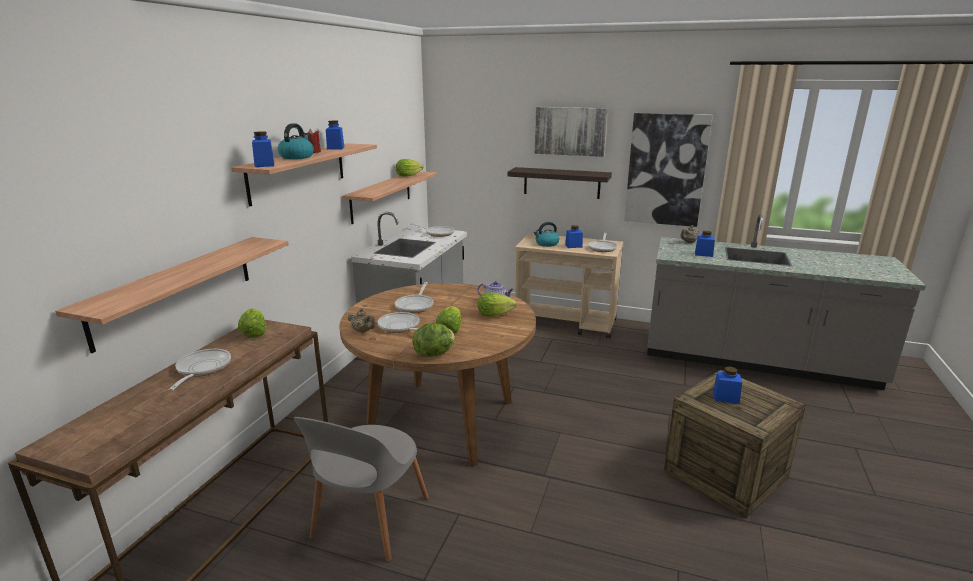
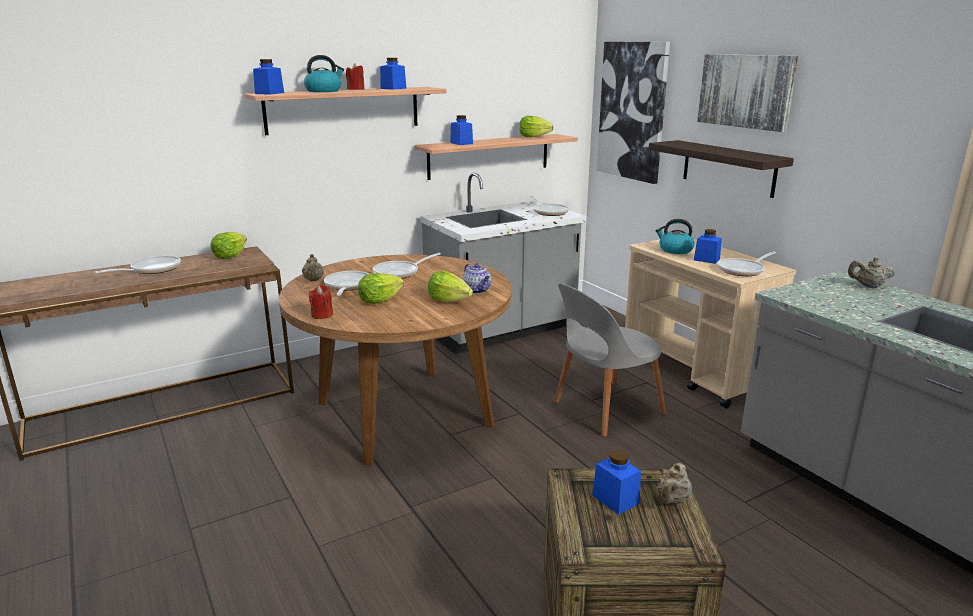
camera: 40 degrees right, 0 degrees up
(176, 289) = (164, 196): shelf -> none
(368, 521) = (227, 464): grey chair -> grey chair (604, 409)
(435, 354) = (322, 315): lettuce -> red candle
(666, 170) = (874, 161): picture -> picture (632, 111)
(703, 254) = (853, 305): blue jar -> blue jar (461, 143)
(744, 386) = (672, 500): none -> beige teapot

